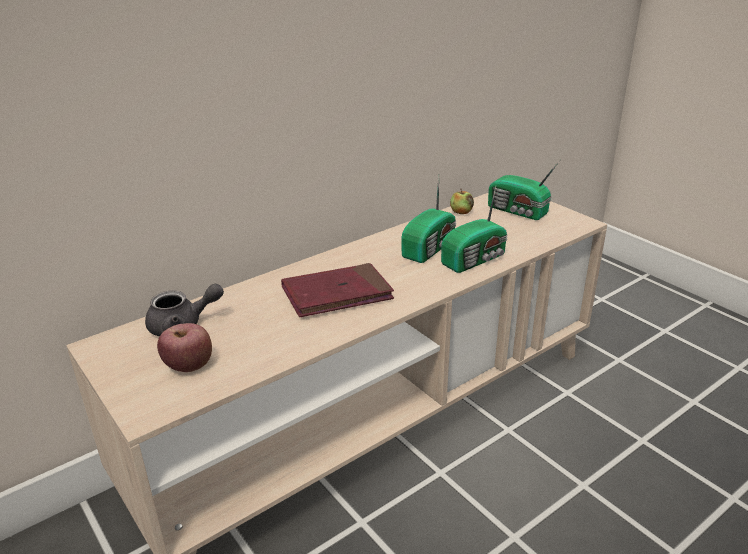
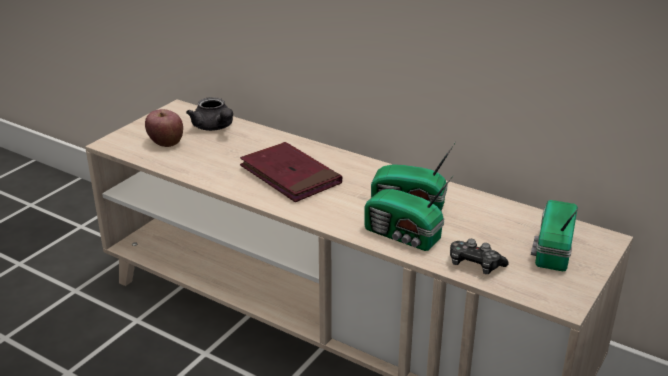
camera: 70 degrees right, 0 degrees up
(461, 212) = (513, 212): apple -> none
(527, 240) = (475, 264): none -> game controller

